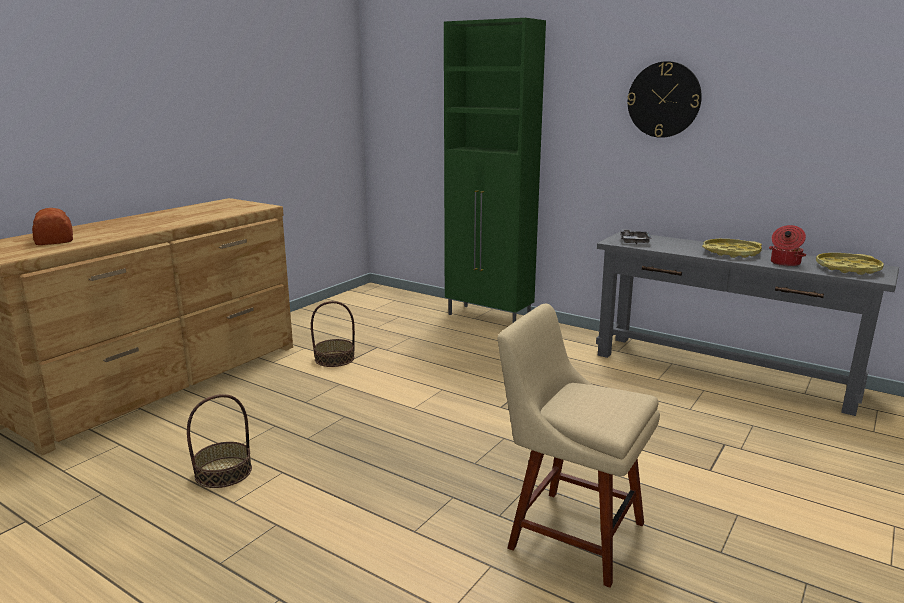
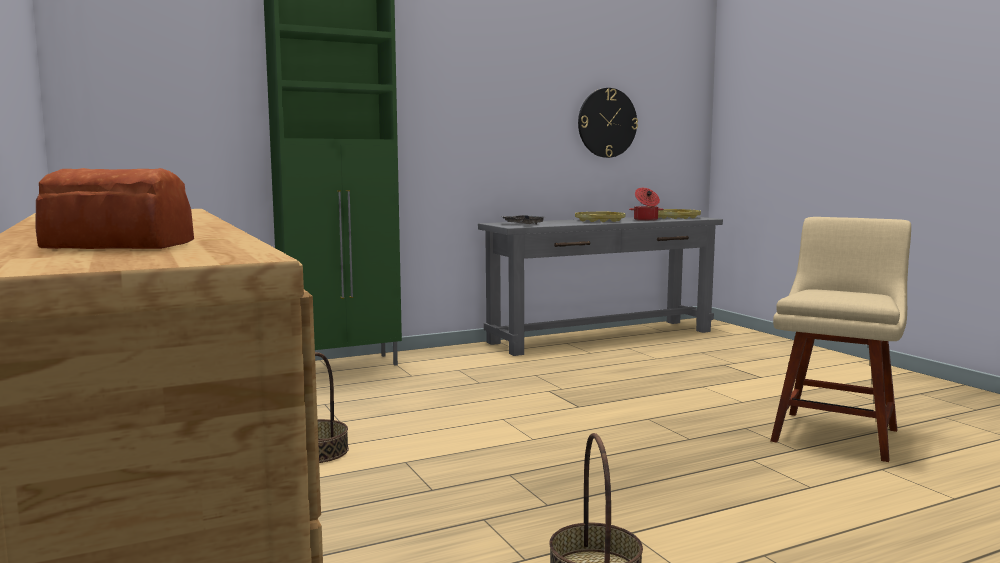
camera: 60 degrees left, 10 degrees down
(570, 532) = (836, 433): beige chair -> beige chair turned 150 degrees clockwise
(664, 100) = (504, 83): wall clock -> wall clock (607, 123)

